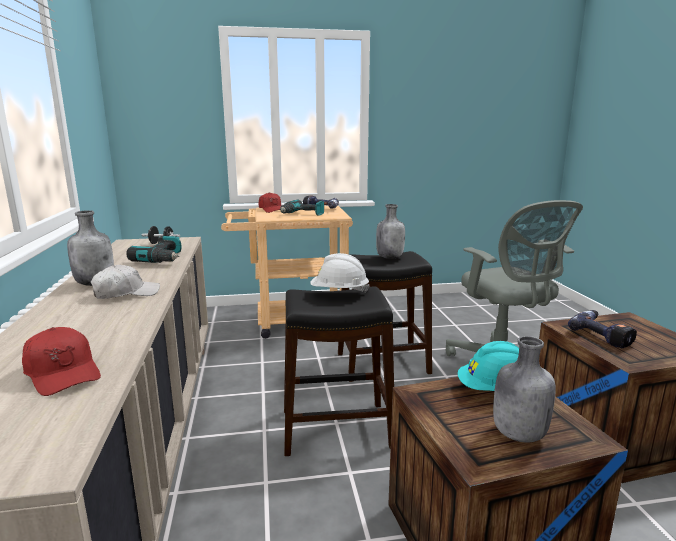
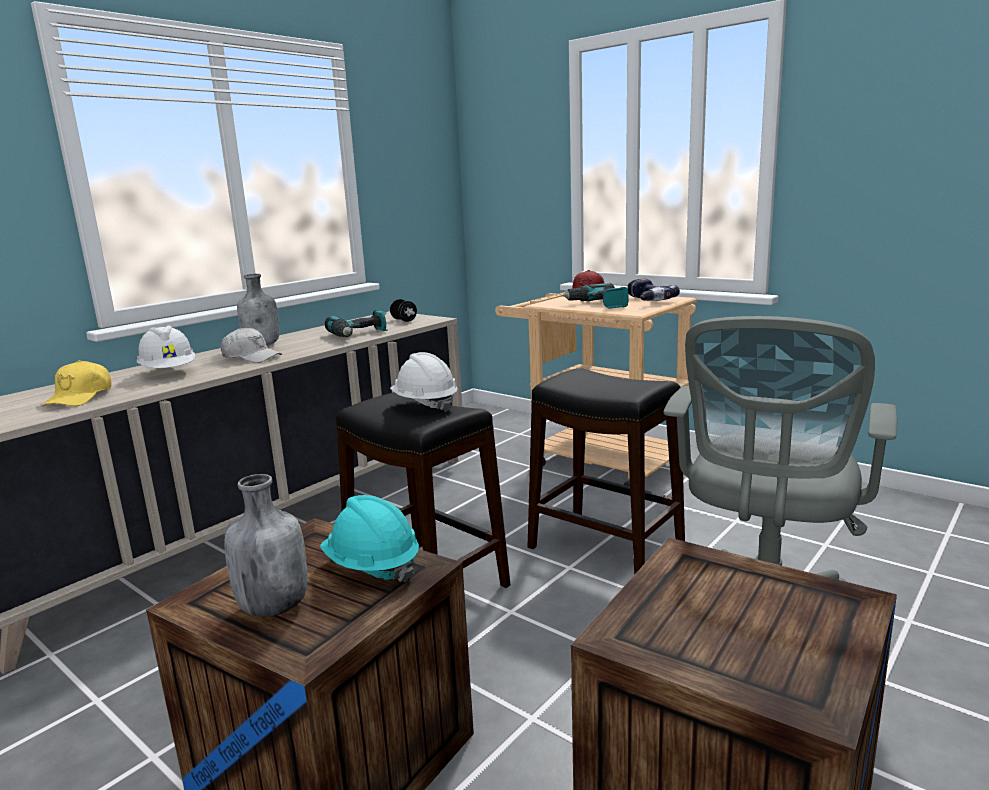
camera: 50 degrees right, 0 degrees up
(63, 373) = (80, 397): red cap -> yellow cap
(83, 325) = (169, 372): none -> white hard hat
(390, 257) = (613, 382): grey bottle -> none
(603, 335) = (705, 593): power drill -> none

